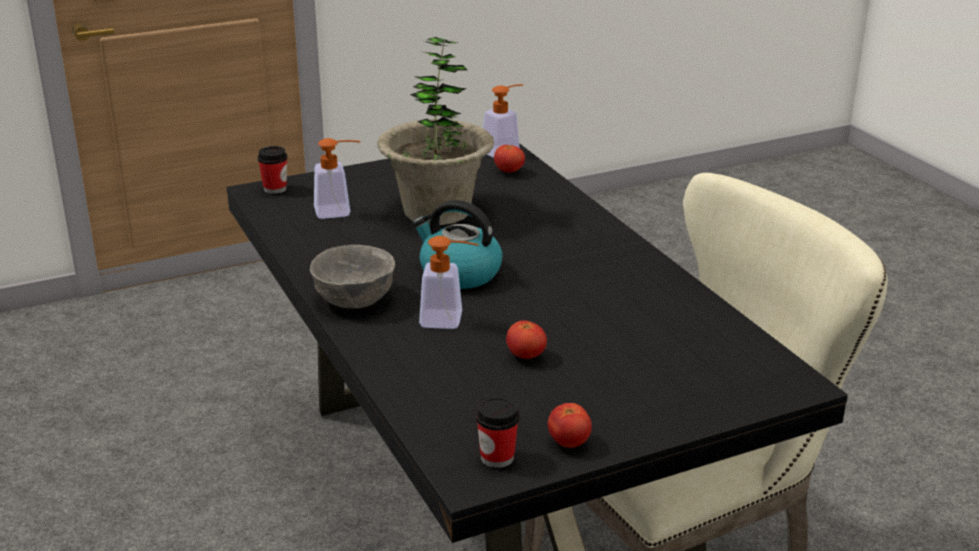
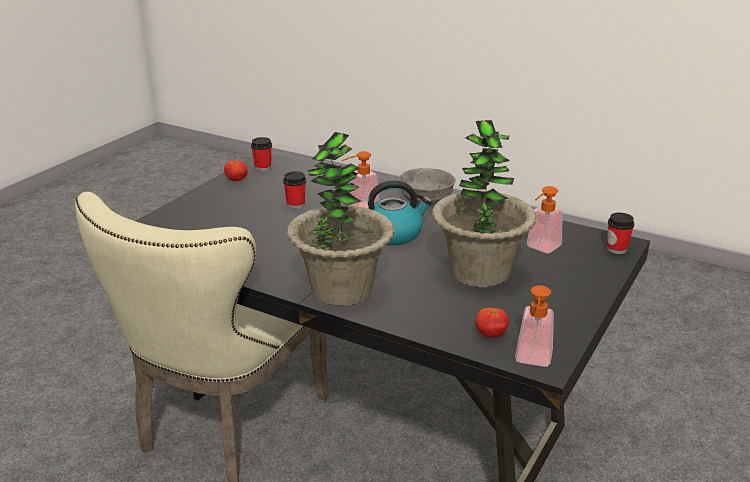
camera: 145 degrees right, 0 degrees up
(526, 356) = (295, 205): tomato -> cup
(590, 237) = (341, 290): none -> potted plant

